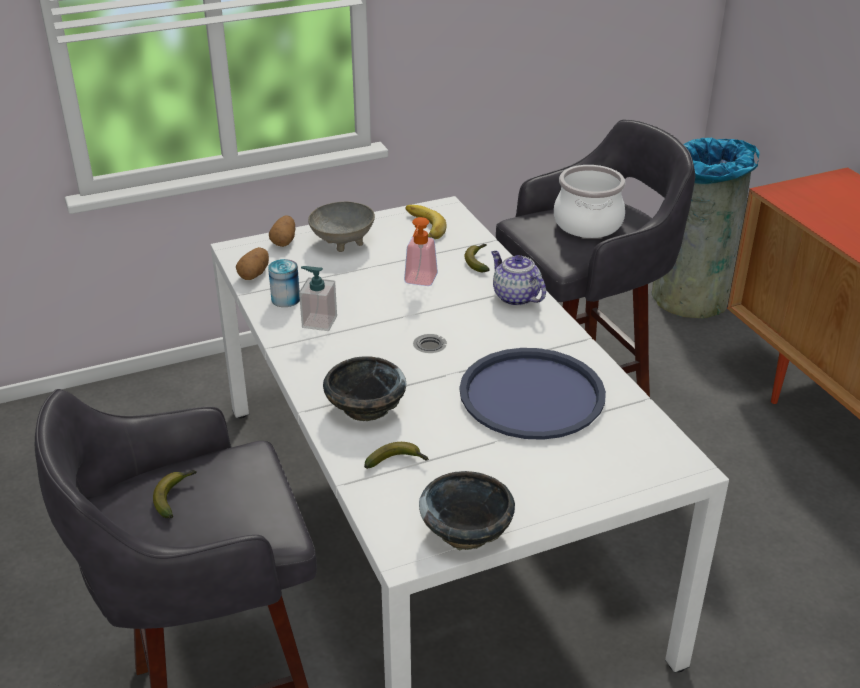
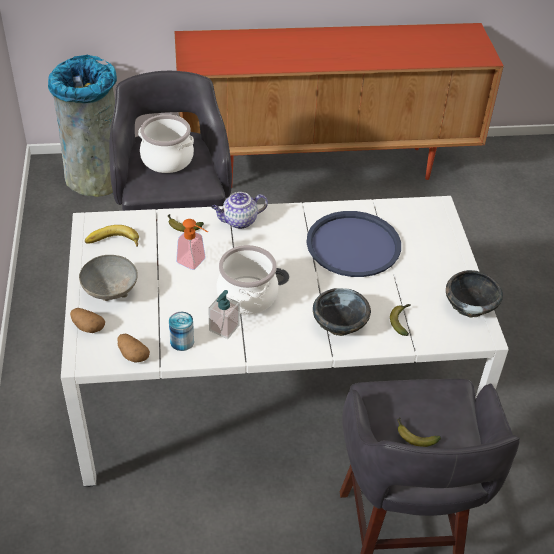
camera: 75 degrees left, 10 degrees up
(382, 327) = (248, 295): none -> cooking pot

